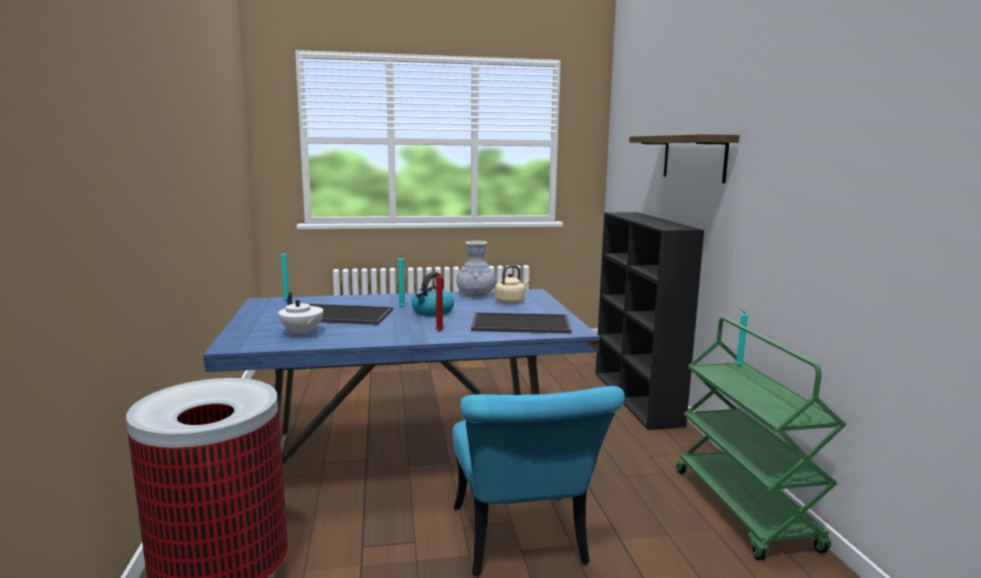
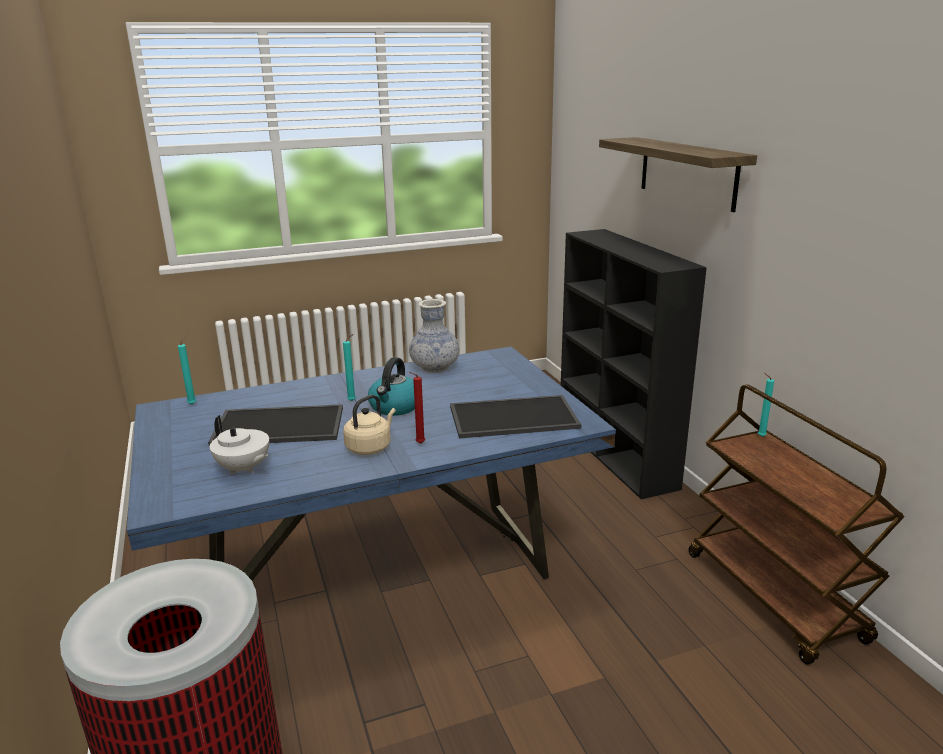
camera: 10 degrees left, 10 degrees up
(511, 301) = (483, 375): beige kettle -> beige kettle (370, 447)
(523, 544) = (551, 686): turquoise chair -> none
(745, 509) = (774, 597): green cart -> brown cart

